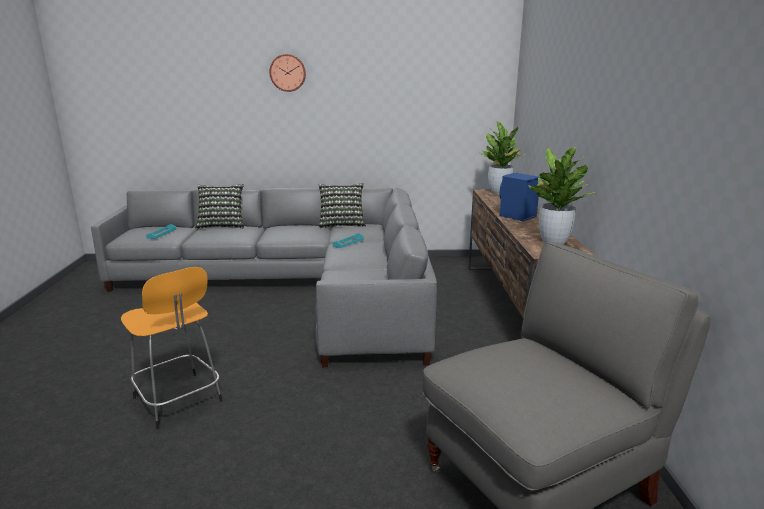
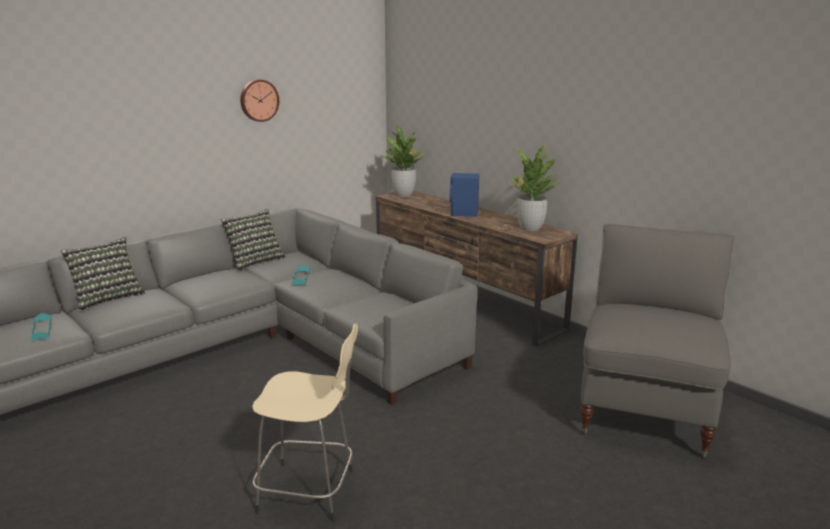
camera: 40 degrees left, 0 degrees up
(179, 401) = (310, 492): orange stool -> beige stool
(288, 73) = (156, 85): wall clock -> wall clock (258, 100)

